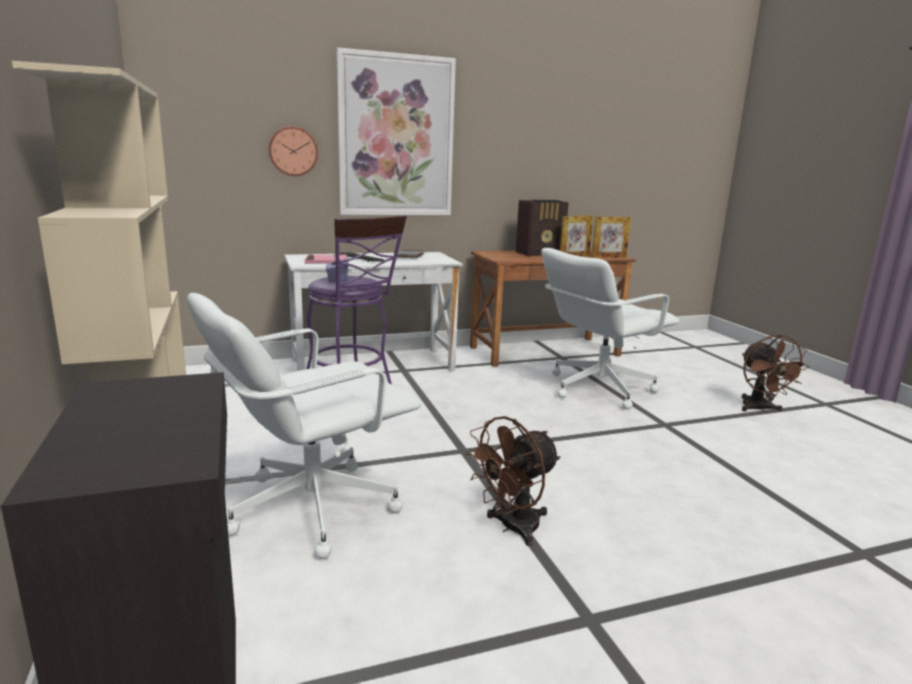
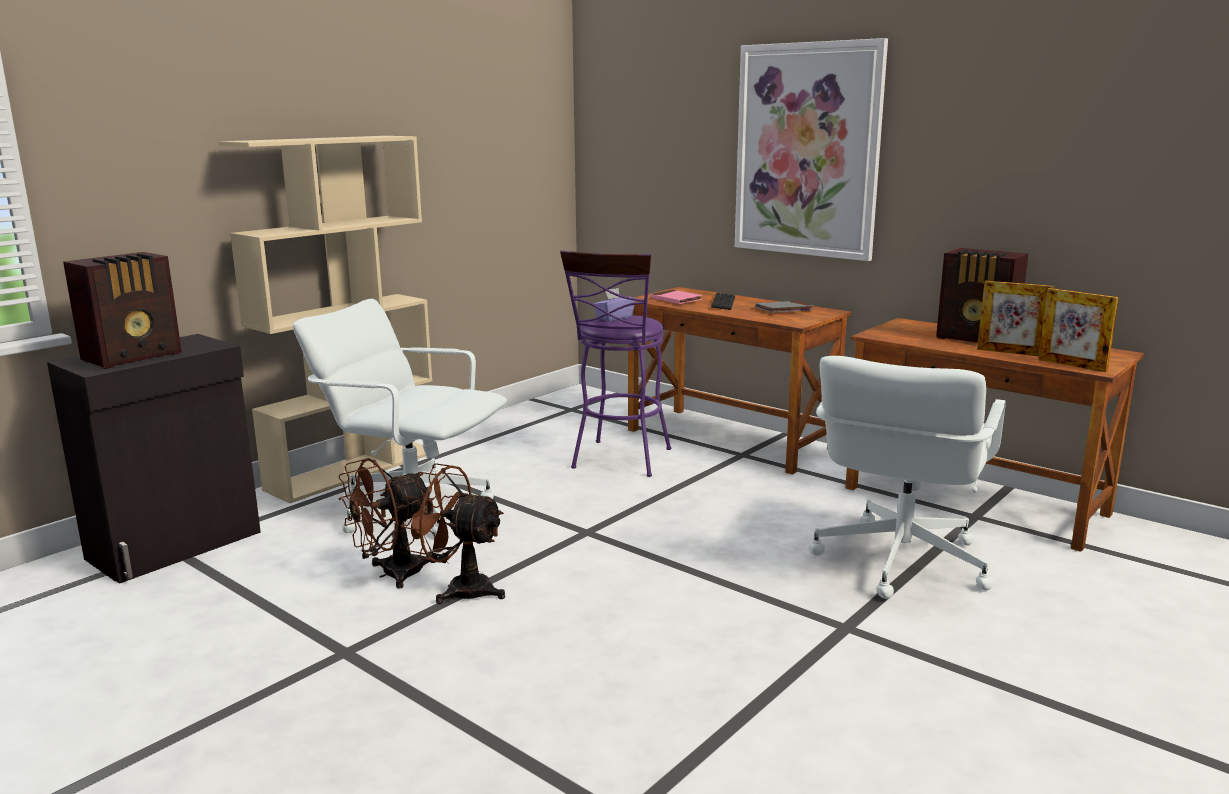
camera: 60 degrees right, 0 degrees up
(149, 431) = (134, 357): none -> radio
(293, 151) = (696, 169): wall clock -> none
(373, 365) = (730, 439): white desk -> brown desk
(598, 388) = (898, 561): white office chair -> white office chair turned 90 degrees counterclockwise
(760, 409) = (1068, 702): brown fan -> brown fan (391, 574)

